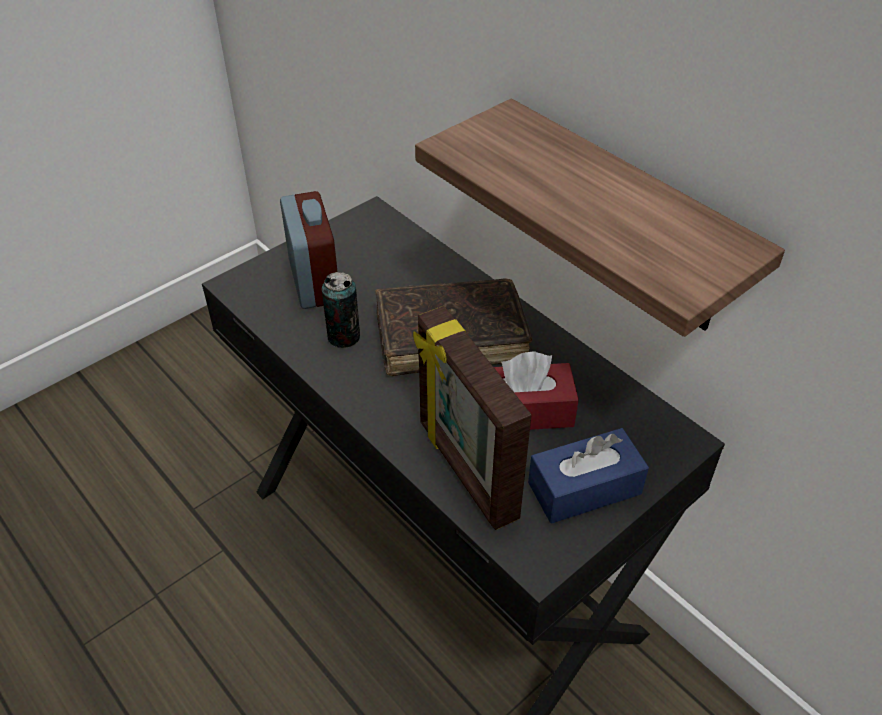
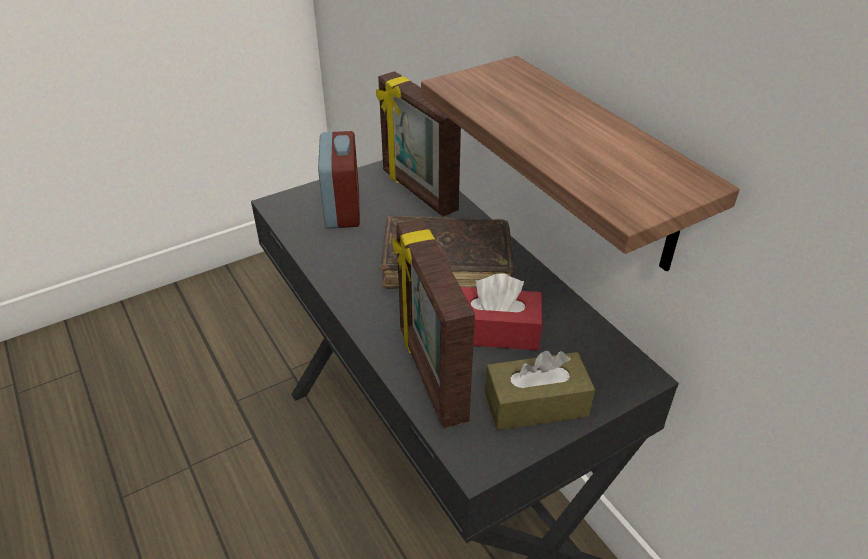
camera: 10 degrees right, 5 degrees down
(343, 337) = (355, 253): can -> none
(395, 249) = (417, 191): none -> picture frame
(584, 488) = (536, 404): blue tissue box -> brown tissue box

